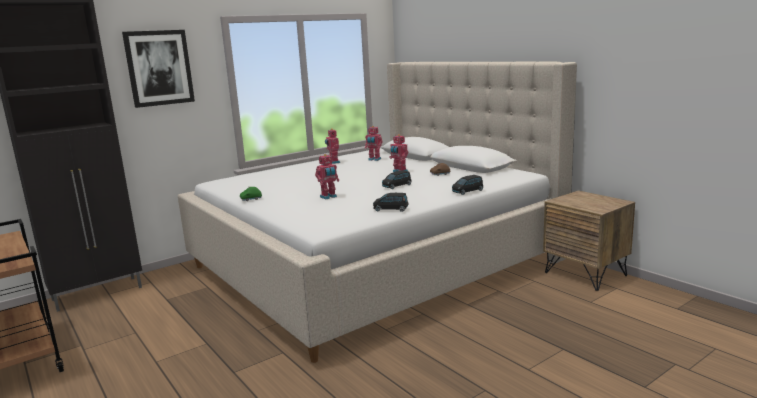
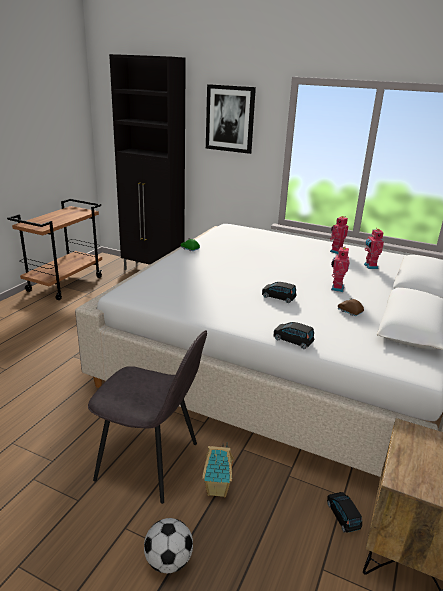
camera: 60 degrees right, 10 degrees up
(329, 197) = (216, 275): toy robot -> none
(390, 209) = (197, 310): black toy car -> black toy car (343, 516)
(457, 346) = (150, 462): none -> grey chair
(506, 322) = (218, 489): none -> toy house
(568, 354) = (168, 561): none -> football

